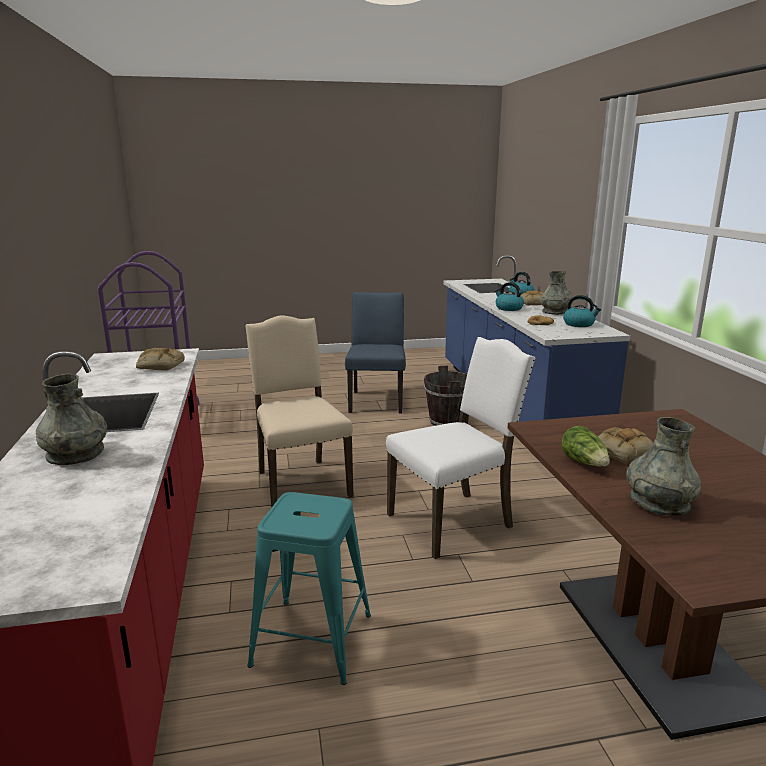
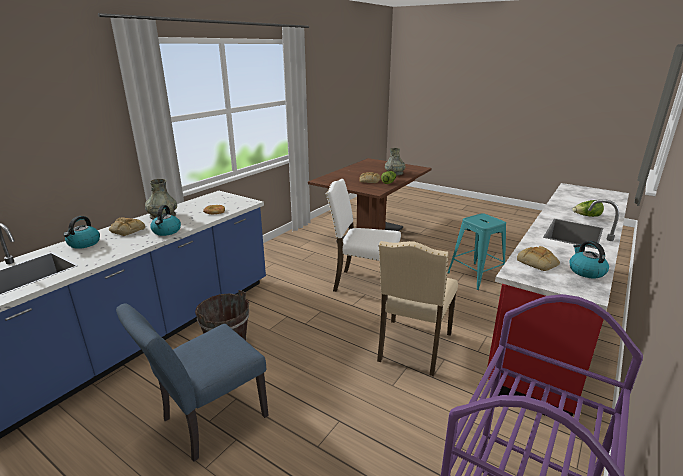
camera: 135 degrees left, 5 degrees up
(75, 453) = (586, 216): grey vase -> lettuce
(579, 324) = (203, 203): kettle -> kettle (586, 271)

